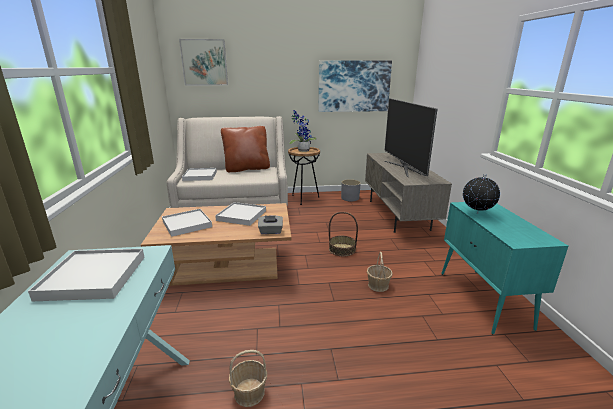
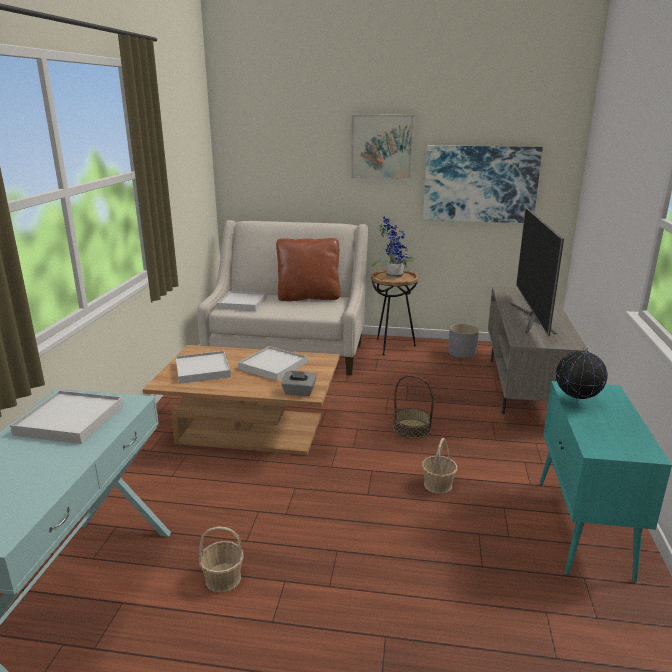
camera: 15 degrees right, 0 degrees up
(204, 62) = (265, 146): picture -> picture (381, 147)

